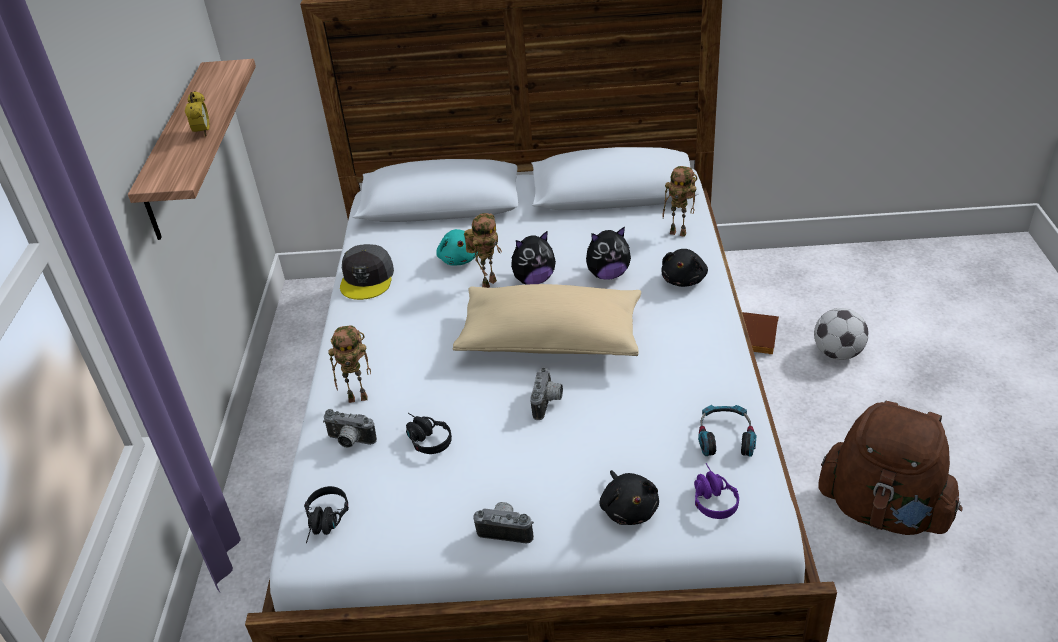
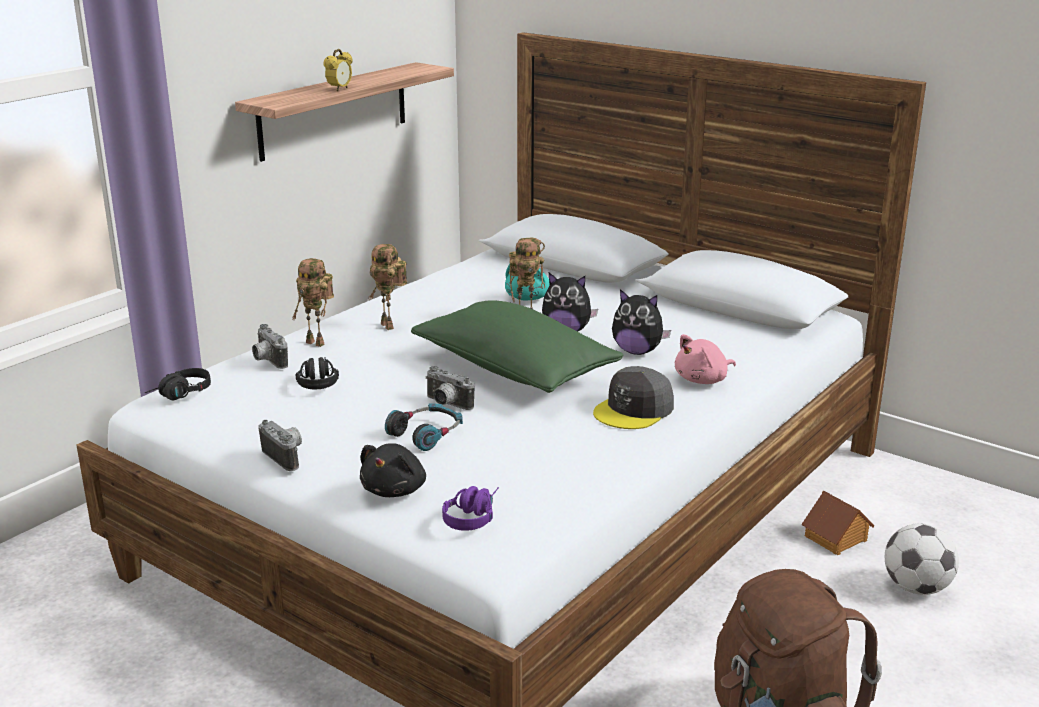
camera: 35 degrees right, 15 degrees down
(367, 278) = (438, 284): grey cap -> grey cap (634, 410)
(548, 403) = (446, 404): camera -> camera turned 75 degrees clockwise
(550, 340) = (514, 370): beige pillow -> green pillow
(679, 233) = (755, 350): toy robot -> toy robot (390, 326)
(684, 279) = (703, 380): black plush toy -> pink plush toy
(725, 437) = (554, 488): headphones -> headphones (427, 434)

